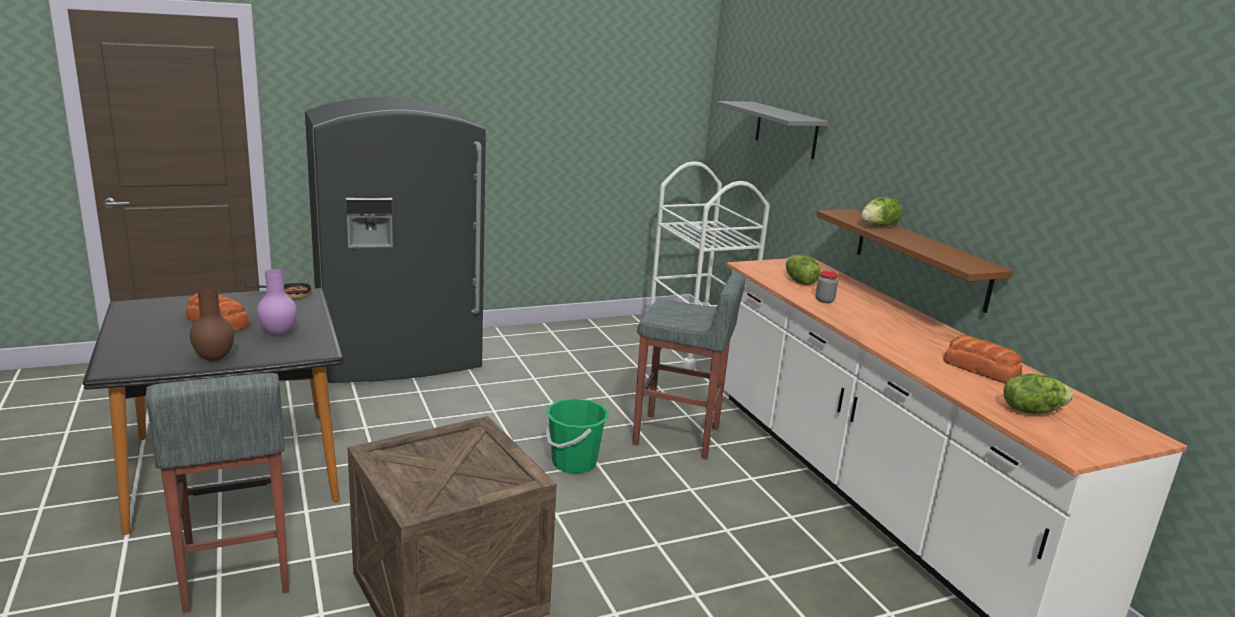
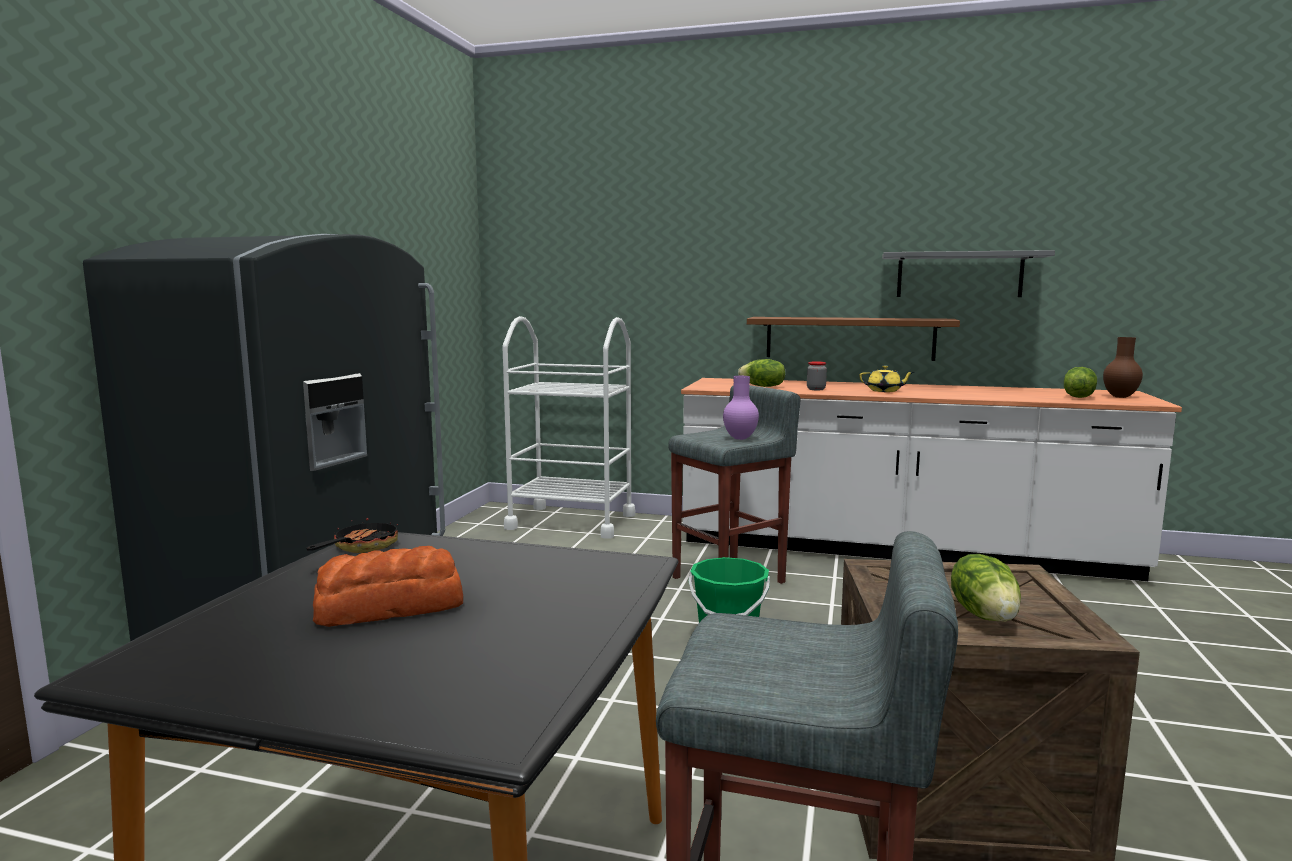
camera: 50 degrees left, 10 degrees down
(214, 358) = (571, 631): brown vase -> brown vase (1119, 397)
(277, 333) = (523, 576): purple vase -> purple vase (740, 438)
(786, 130) = (629, 263): grey shelf -> grey shelf (959, 275)
(873, 325) = (884, 391): none -> yellow teapot
(879, 226) = (813, 317): lettuce -> lettuce (985, 615)
(981, 370) = (996, 391): bread -> none

